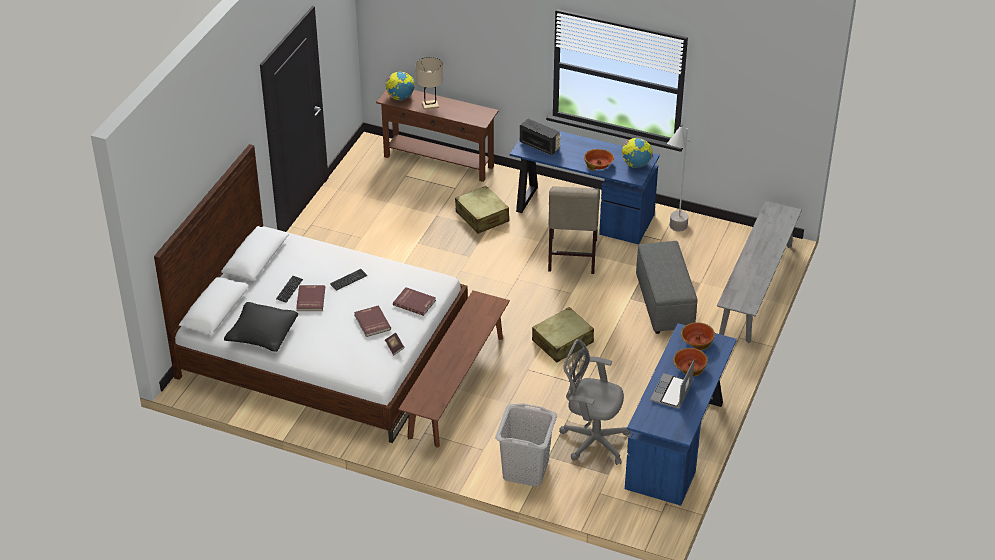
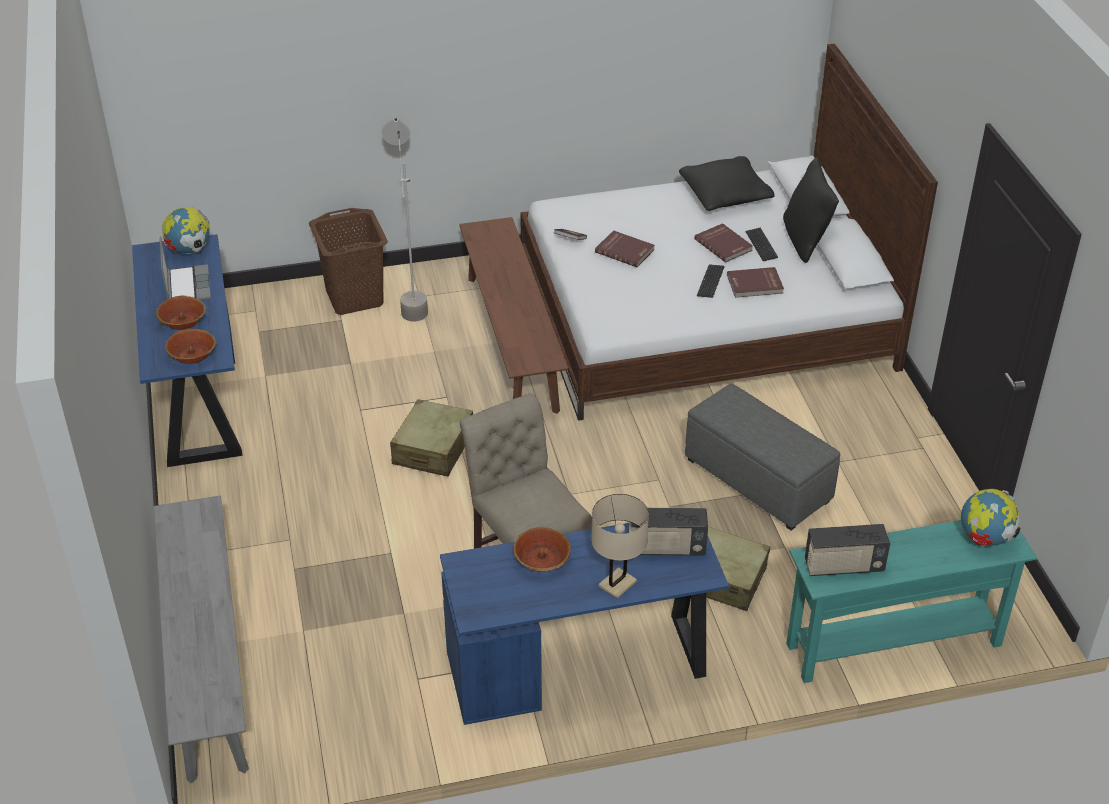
camera: 145 degrees right, 0 degrees up
(260, 281) = (806, 240): none -> black pillow
(414, 302) = (604, 292): red book -> red book (755, 285)
(430, 105) = (923, 548): beige table lamp -> beige table lamp (617, 584)
(439, 161) = (894, 645): brown console table -> turquoise console table
(472, 113) = (843, 566): none -> radio
(525, 470) = (355, 297): grey laundry basket -> brown laundry basket
(592, 440) = (304, 356): grey office chair -> none
(636, 165) = (481, 590): globe -> globe (189, 250)
(664, 302) = (337, 570): grey ottoman -> grey ottoman (758, 481)
(673, 234) = (404, 700): grey floor lamp -> grey floor lamp (411, 299)

